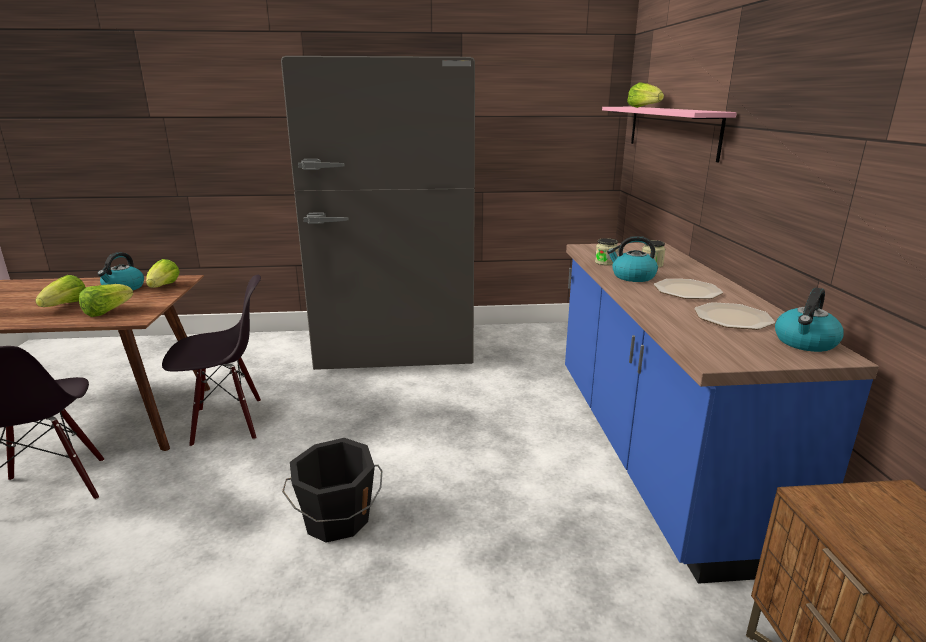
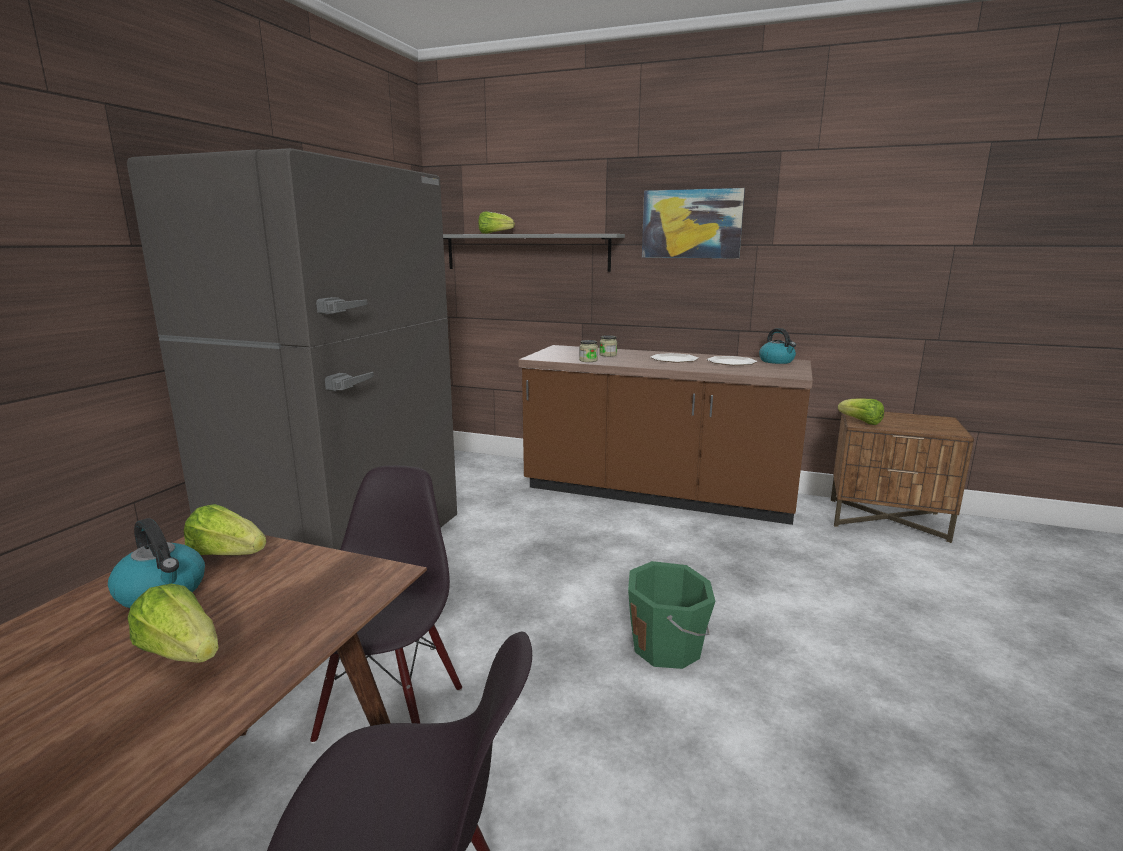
camera: 65 degrees left, 5 degrees down
(107, 311) = (304, 602): lettuce -> lettuce (861, 422)
(337, 520) = (668, 647): black bucket -> green bucket
(632, 277) = (631, 362): kettle -> none
(653, 453) = (657, 494): blue counter -> brown counter
(671, 130) = (526, 252): pink shelf -> grey shelf
(796, 99) = (691, 224): none -> picture

